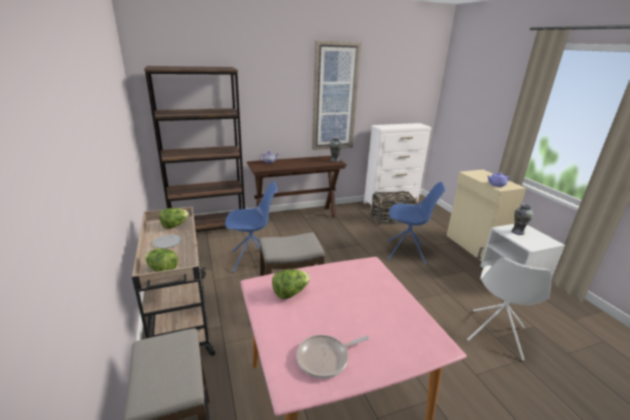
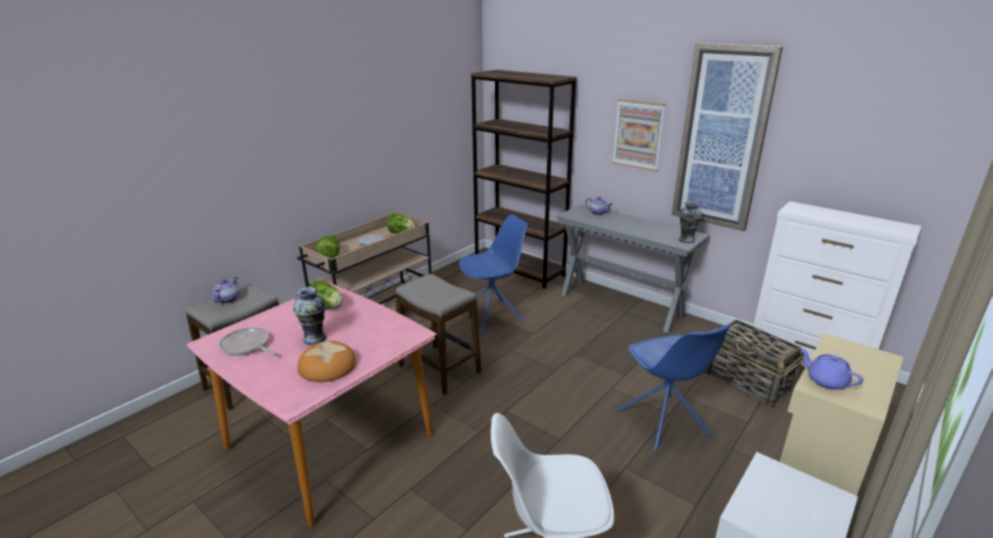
camera: 60 degrees right, 0 degrees up
(155, 369) = (228, 299): none -> teapot
(253, 260) = (493, 316): blue chair -> blue chair turned 75 degrees counterclockwise
(283, 103) = (638, 134): none -> picture
(296, 216) = (621, 305): brown console table -> grey console table
(395, 315) = (326, 366): none -> bread
(517, 232) = (789, 490): vase -> vase (315, 338)

